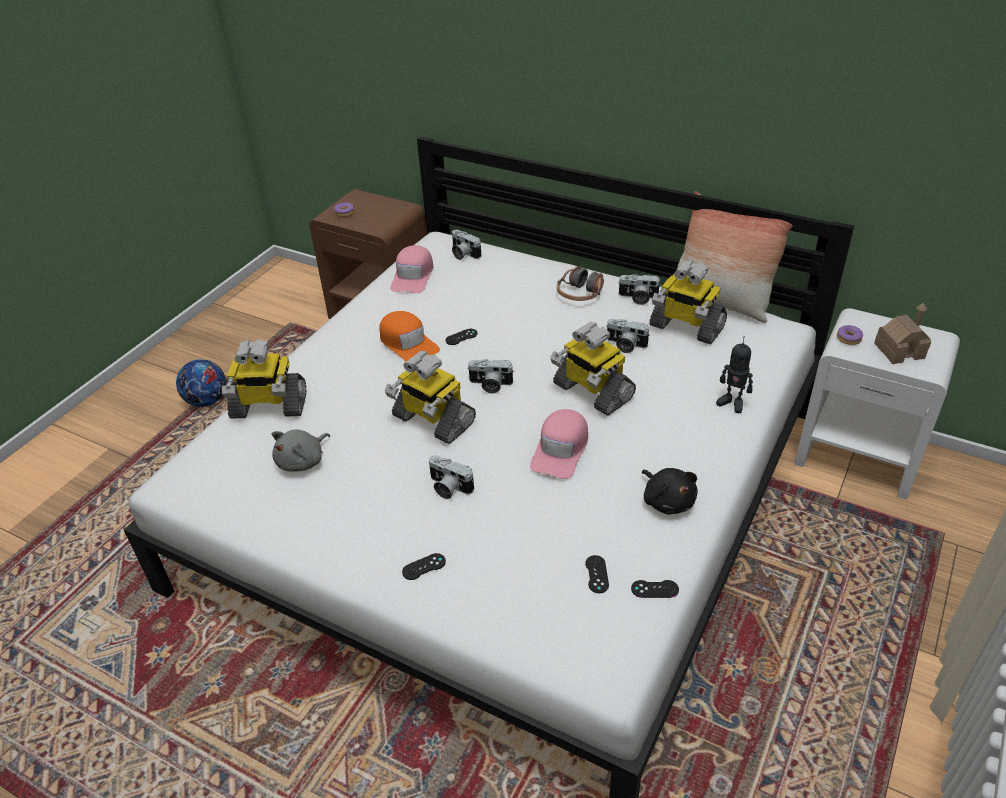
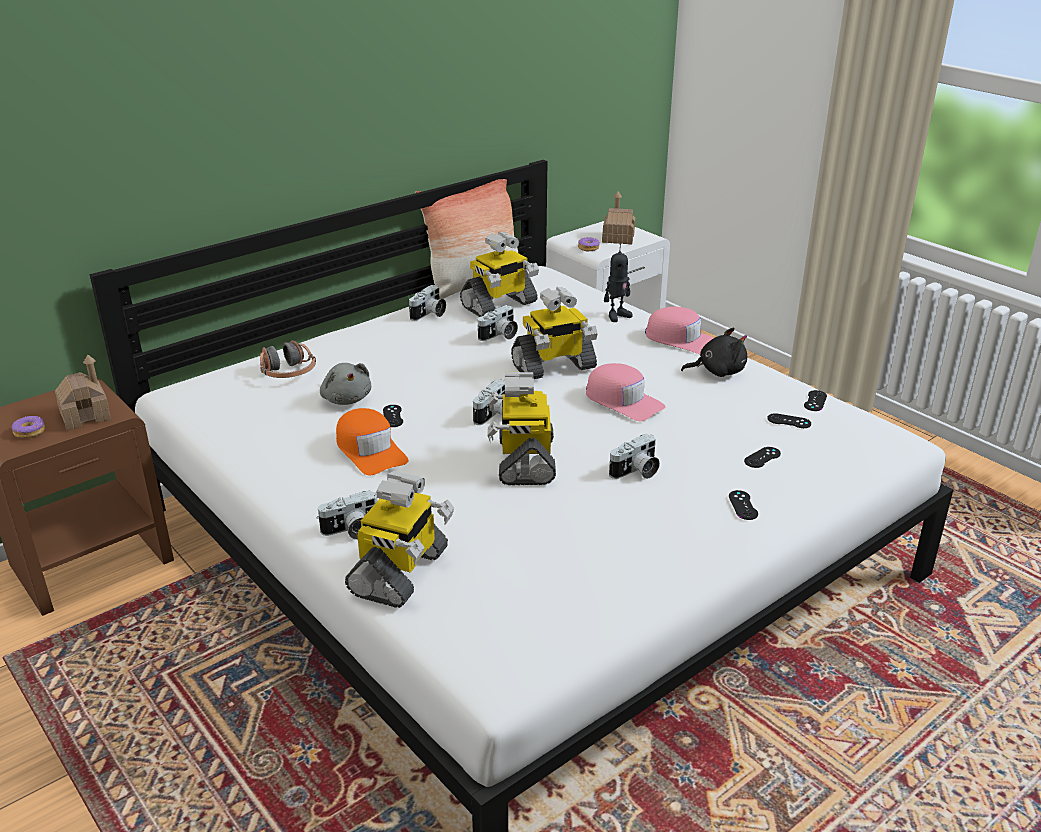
camera: 70 degrees left, 10 degrees down
(207, 401) = (96, 787): football -> none
(303, 461) = (529, 560): grey plush toy -> grey plush toy (346, 399)
(372, 221) = (85, 415): none -> toy house
(408, 343) = (370, 450): orange cap -> orange cap turned 75 degrees clockwise
(413, 276) = (233, 423): pink cap -> pink cap (681, 340)
(432, 420) = (524, 461): toy robot -> toy robot turned 120 degrees clockwise
(463, 254) = (228, 383): camera -> camera (352, 530)
(515, 566) = (762, 457): none -> black game controller
(580, 294) = (389, 339): headphones -> headphones (288, 373)

